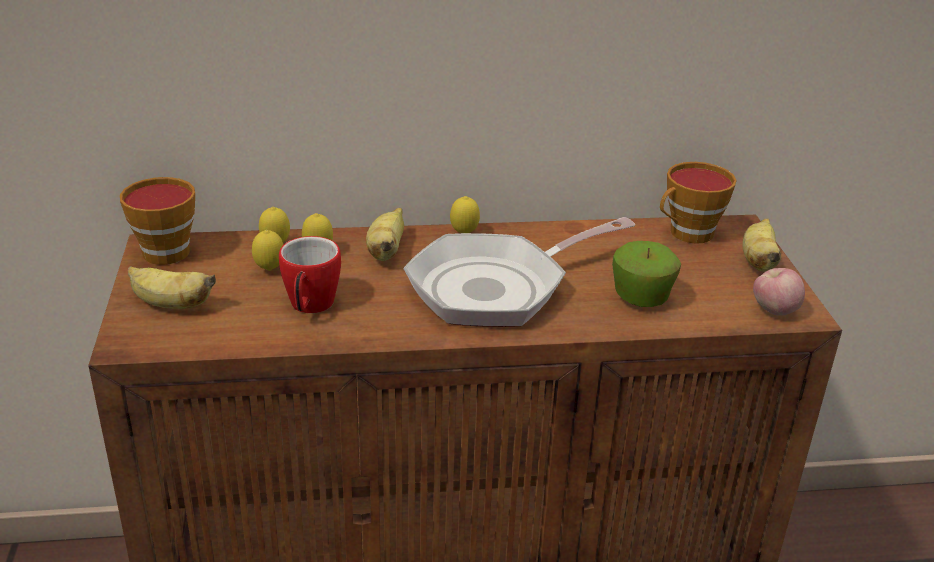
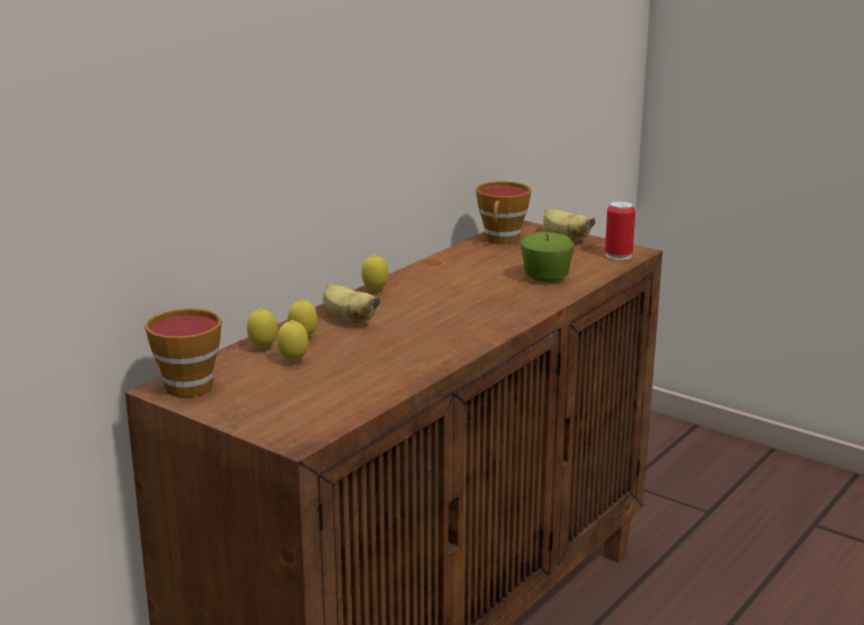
camera: 45 degrees left, 10 degrees down
(170, 304) = (272, 408): banana -> none
(310, 307) = (372, 365): mug -> none
(497, 287) = (459, 306): frying pan -> none
(774, 311) = (618, 255): apple -> can

